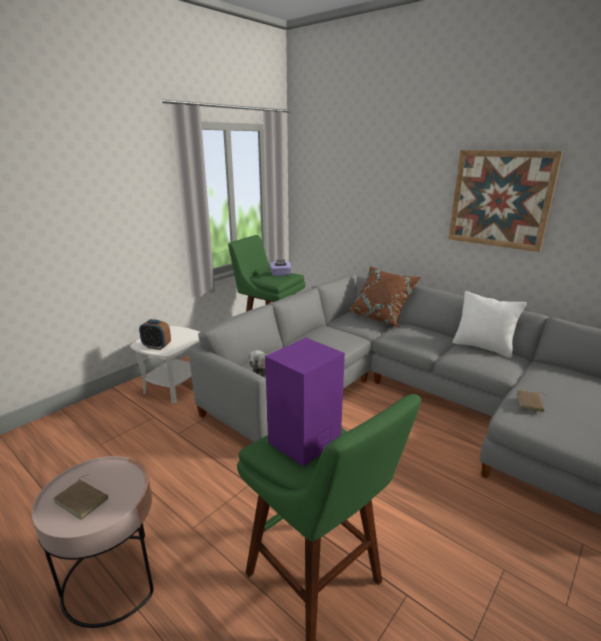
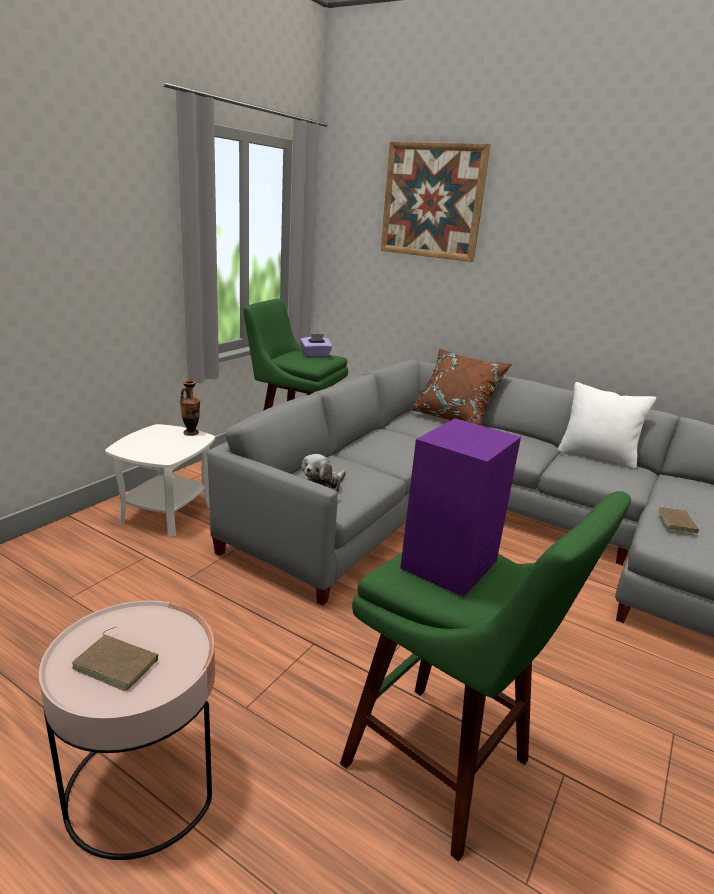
camera: 10 degrees left, 0 degrees up
(156, 346) = (148, 452): alarm clock -> none
(189, 332) = (191, 433): none -> vase
(500, 199) = (621, 262): picture -> picture (432, 201)

